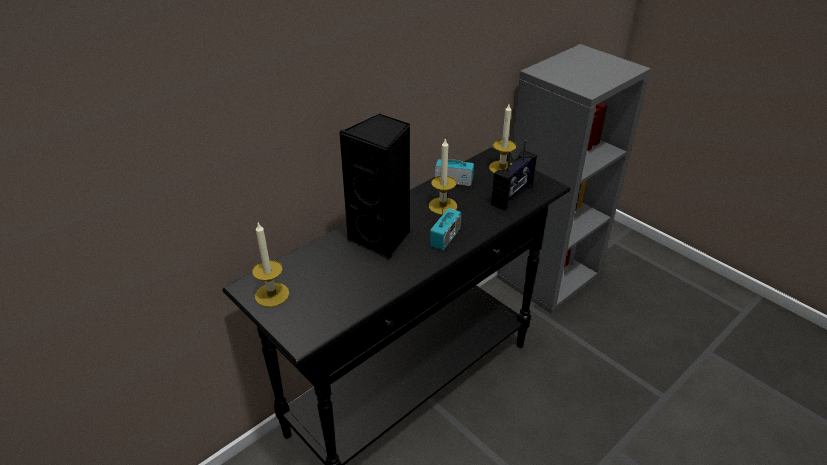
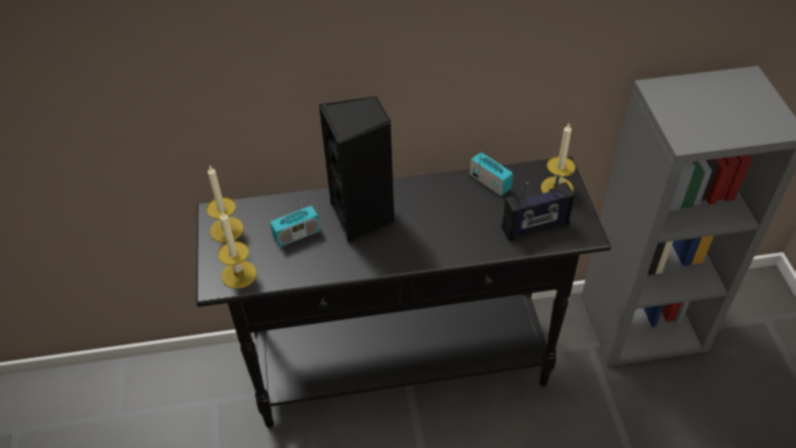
camera: 35 degrees right, 10 degrees up
(442, 206) = (451, 207): candle -> candle (239, 274)
(445, 238) = (421, 245): radio -> radio (297, 234)

